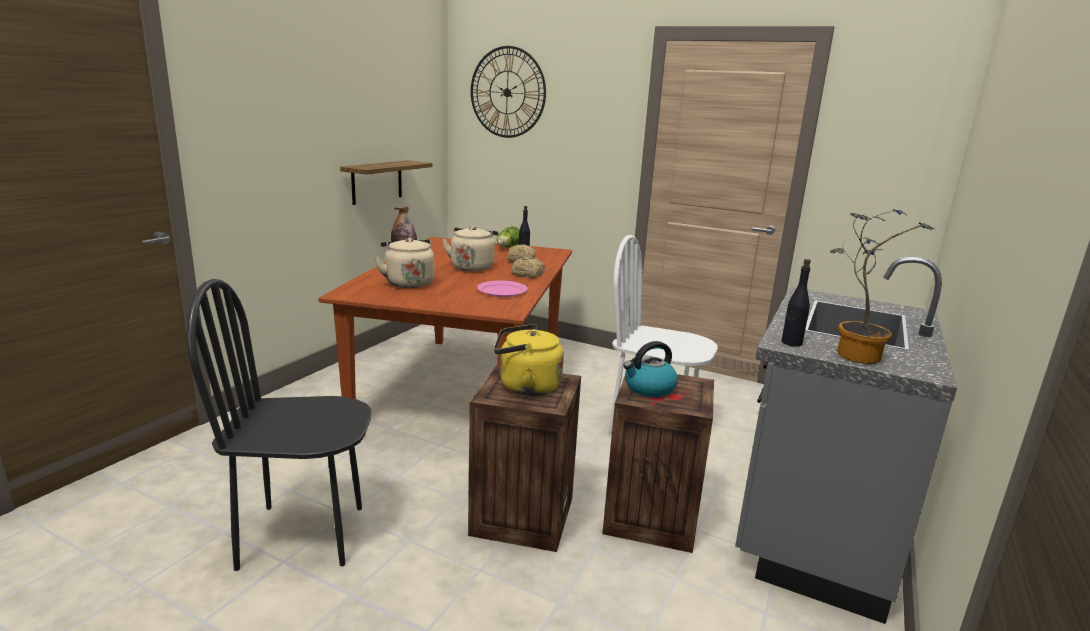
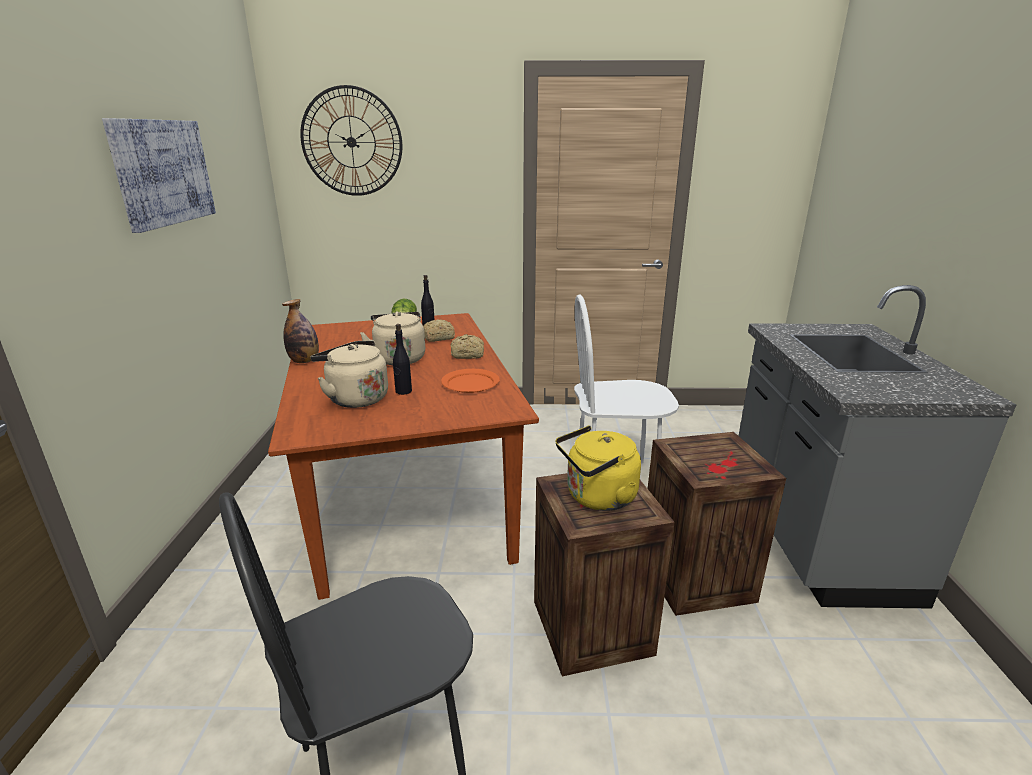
camera: 25 degrees left, 5 degrees up
(335, 101) = (163, 172): none -> picture
(377, 182) = (224, 271): shelf -> none
(502, 291) = (471, 383): pink plate -> orange plate
(649, 388) = (700, 460): kettle -> none
(791, 343) = (854, 390): black bottle -> black bottle (403, 391)
(853, 353) = (908, 388): potted plant -> none

